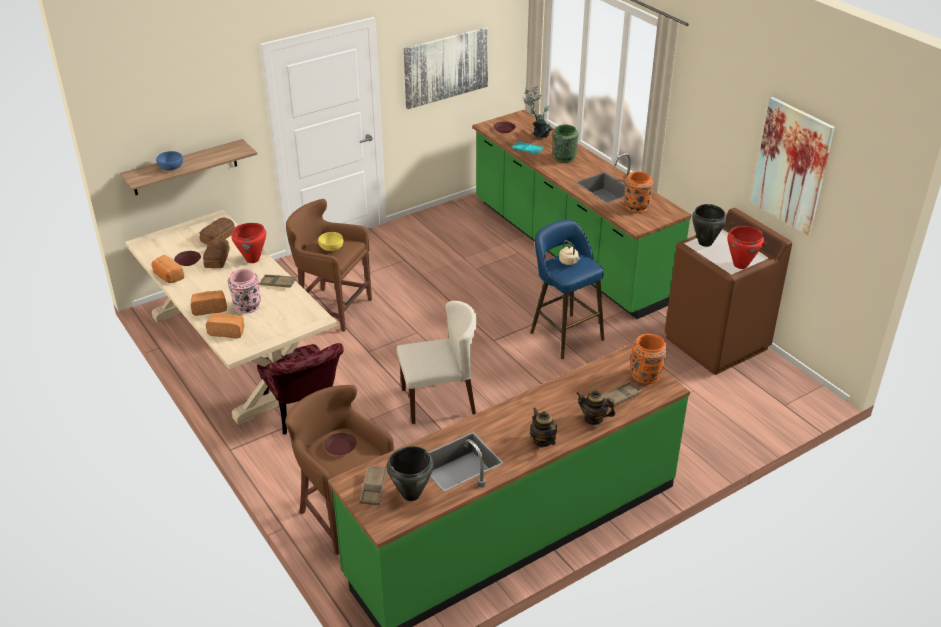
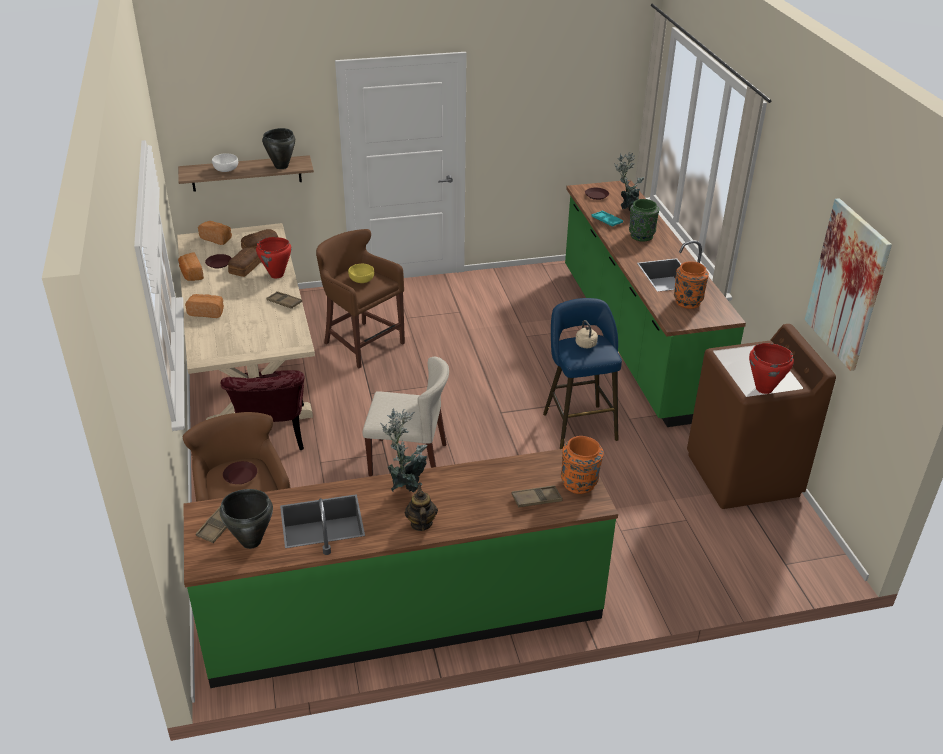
camera: 20 degrees right, 0 degrees up
(170, 167) = (225, 169): blue bowl -> white bowl
(227, 331) = (208, 337): bread -> bread (217, 239)
(247, 306) = (241, 318): pink vase -> none
(446, 67) = (546, 119): picture -> none
(510, 414) = (406, 486): none -> potted plant
(594, 419) = (491, 515): teapot -> none
(705, 243) = (737, 355): black cooking pot -> black cooking pot (281, 166)

